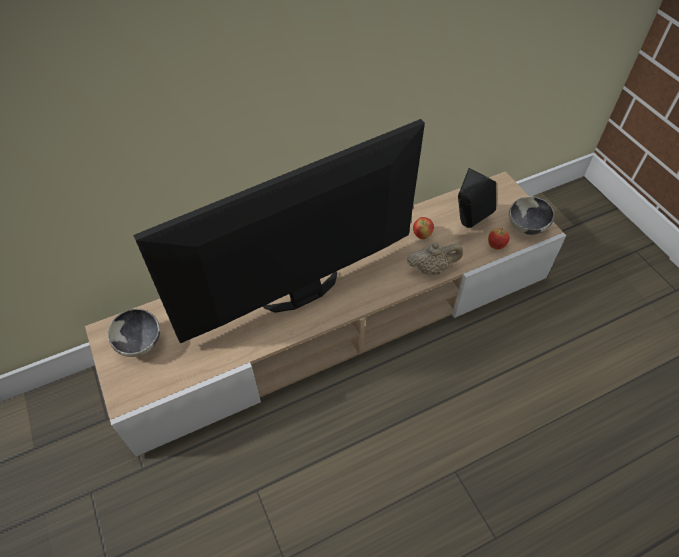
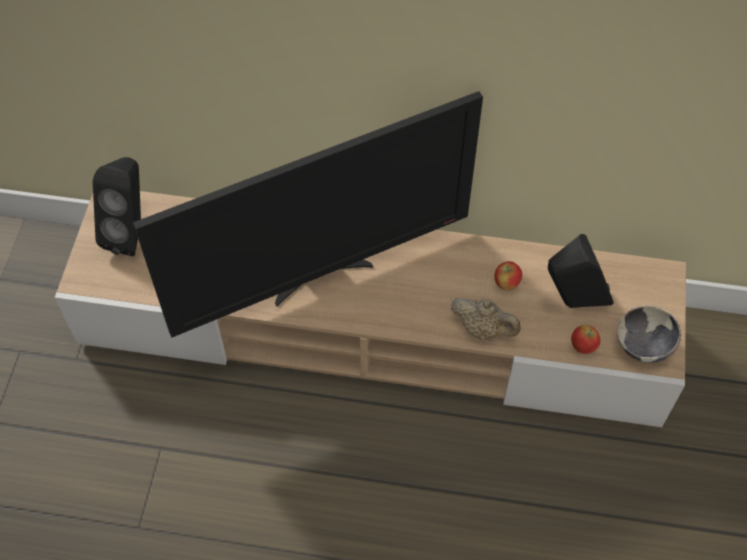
camera: 35 degrees right, 5 degrees up
(140, 343) = (131, 232): bowl -> black speaker
(304, 295) = (321, 276): television -> television turned 150 degrees clockwise

